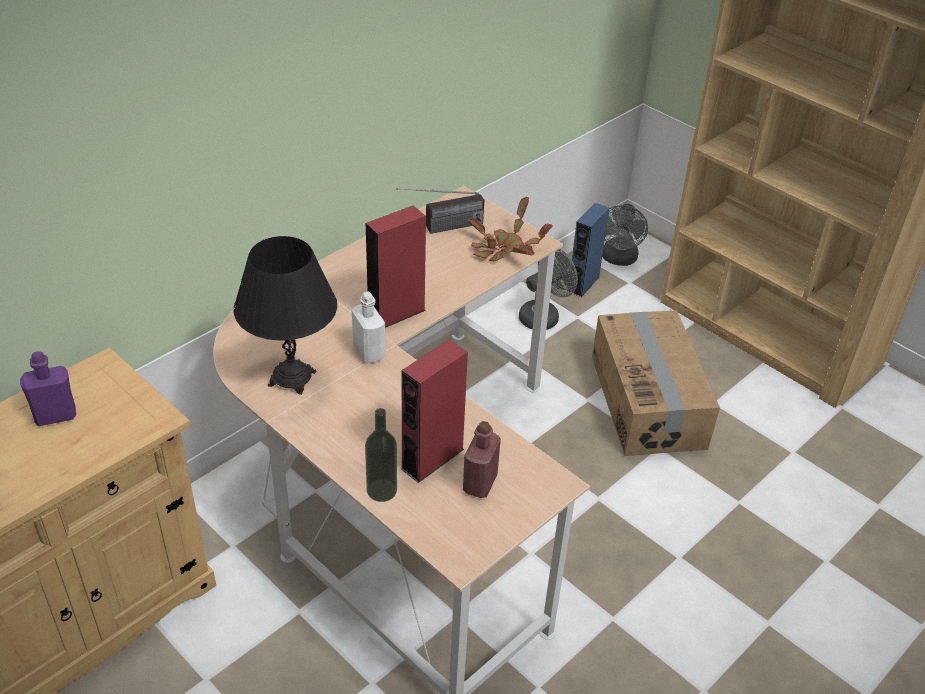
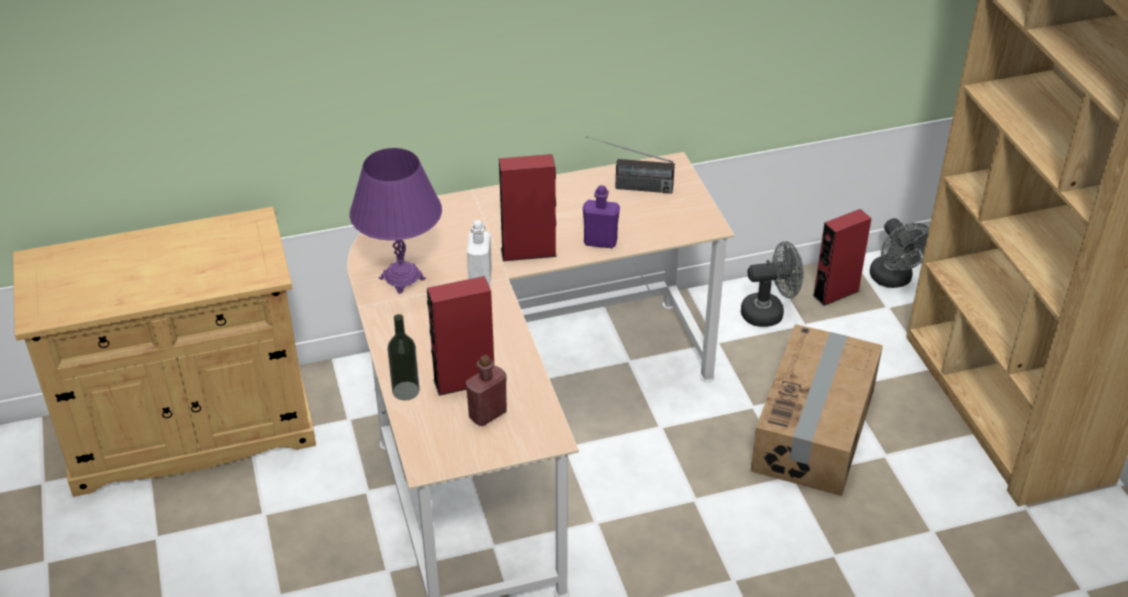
camera: 30 degrees right, 0 degrees up
(55, 416) = (200, 248): purple bottle -> purple bottle (600, 242)
(292, 378) = (402, 278): black table lamp -> purple table lamp
(503, 249) = (671, 223): potted plant -> none
(583, 284) = (835, 293): blue speaker -> red speaker
(618, 259) = (894, 280): grey fan -> grey fan turned 60 degrees counterclockwise

